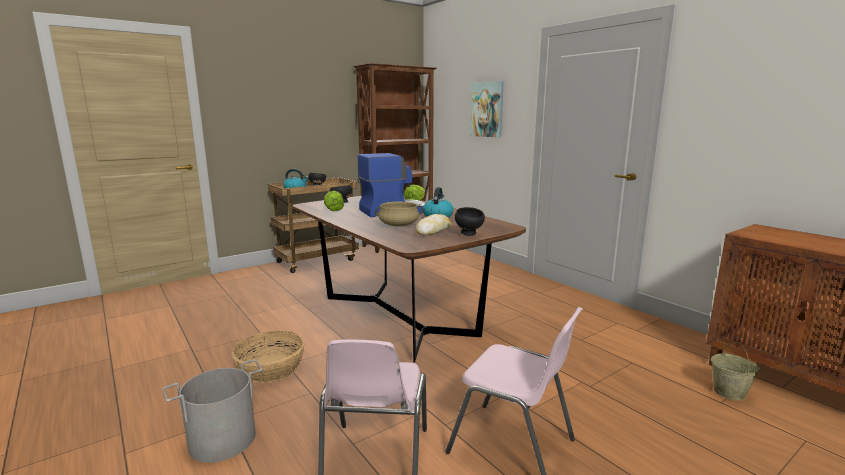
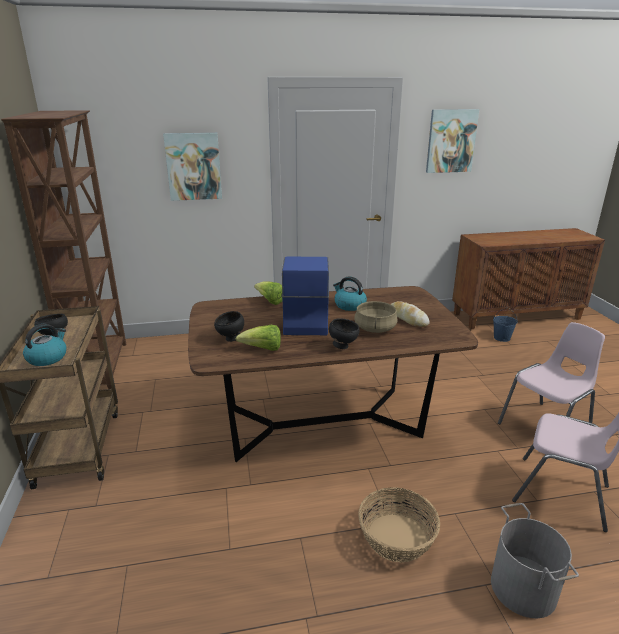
camera: 65 degrees left, 10 degrees up
(469, 234) = (429, 309): black bowl -> black bowl (343, 346)
(729, 393) = (502, 338): beige bucket -> blue bucket
(746, 81) = (451, 141): none -> picture

